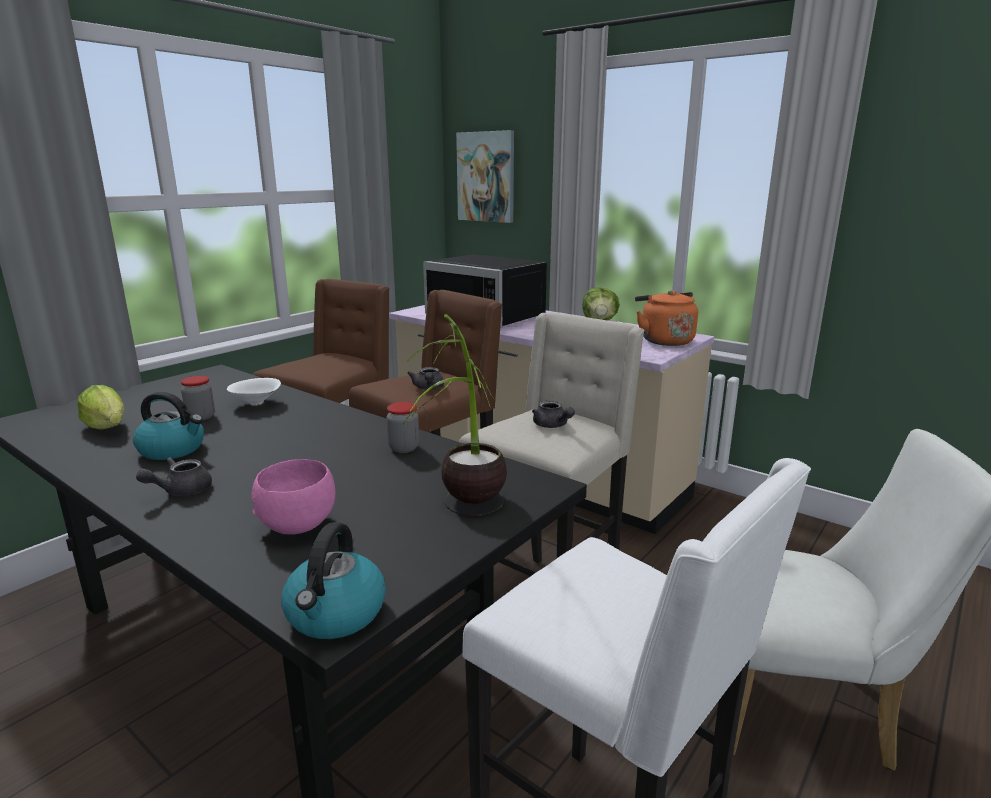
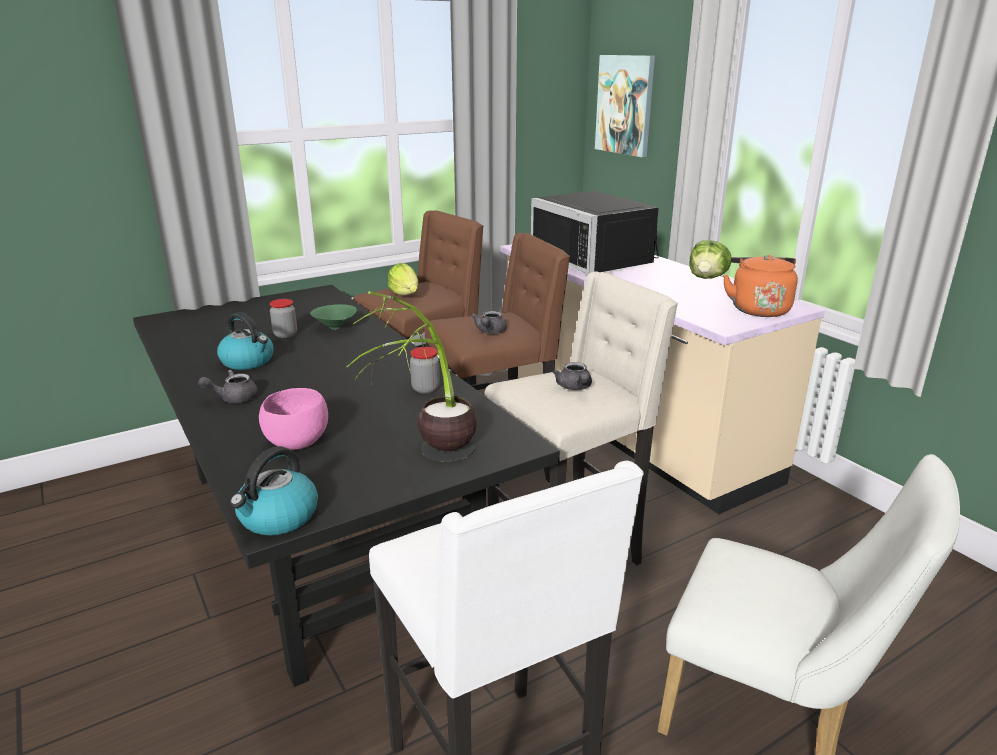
camera: 20 degrees right, 5 degrees up
(107, 427) = (214, 334): lettuce -> lettuce (405, 294)
(257, 404) = (335, 328): white bowl -> green bowl

